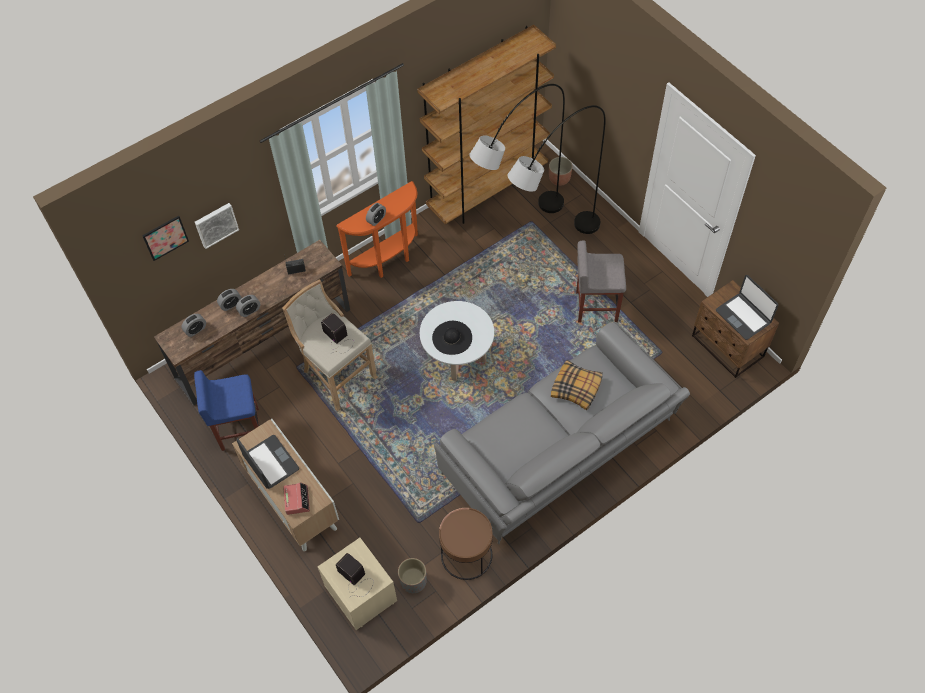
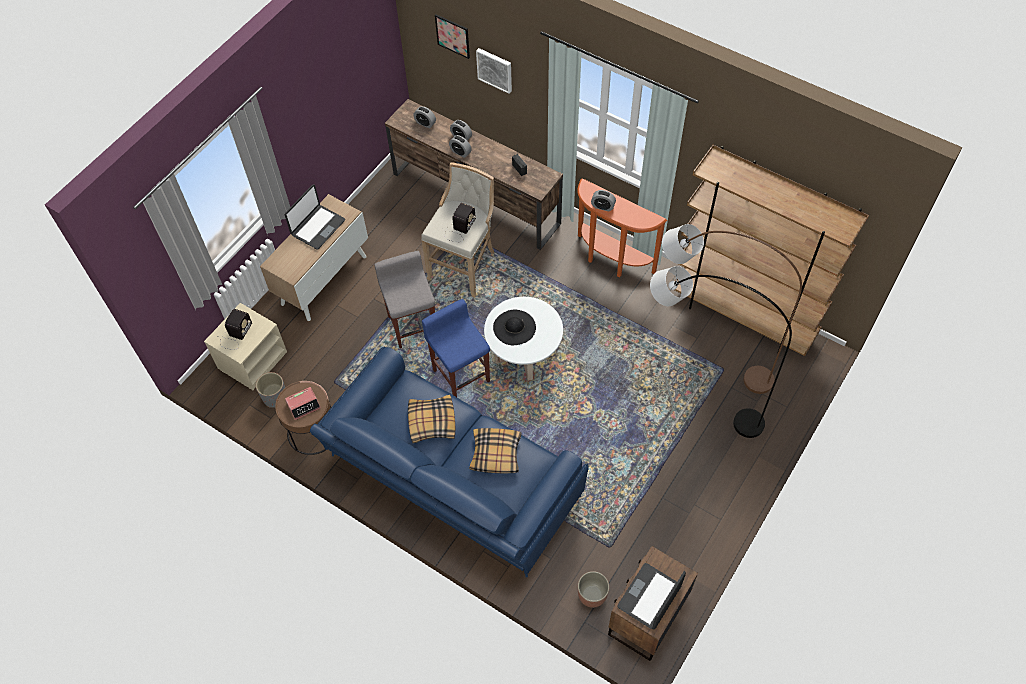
camera: 70 degrees right, 0 degrees up
(239, 429) = (382, 214): blue stool -> blue stool (461, 375)
(297, 500) = (287, 259): alarm clock -> alarm clock (303, 405)
(516, 229) = (705, 358): grey floor lamp -> brown floor lamp
(526, 429) = (431, 422): none -> pillow
(559, 179) = (796, 379): planter -> planter (592, 595)
(559, 450) = (451, 479): grey sofa -> blue sofa
(595, 306) = (640, 464): grey stool -> grey stool (412, 325)

